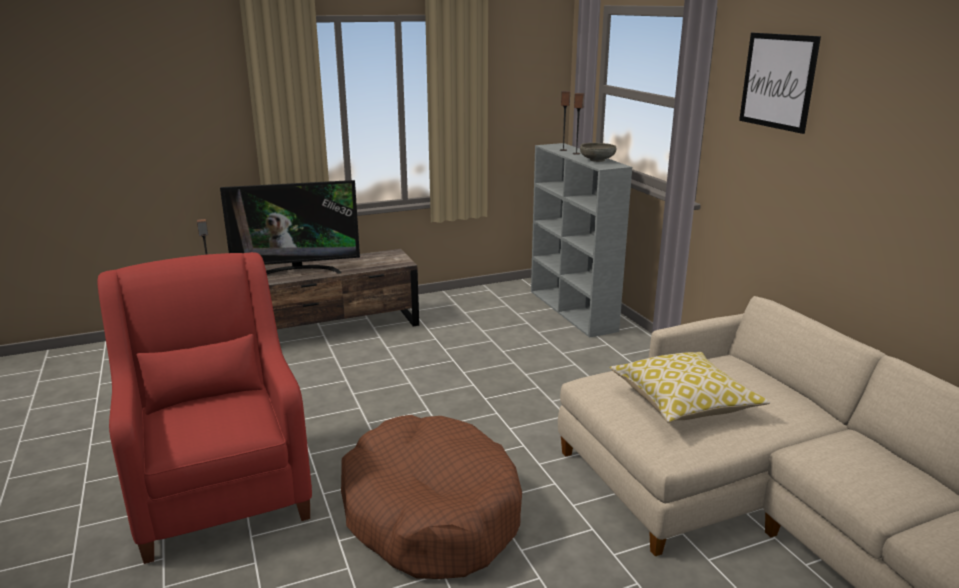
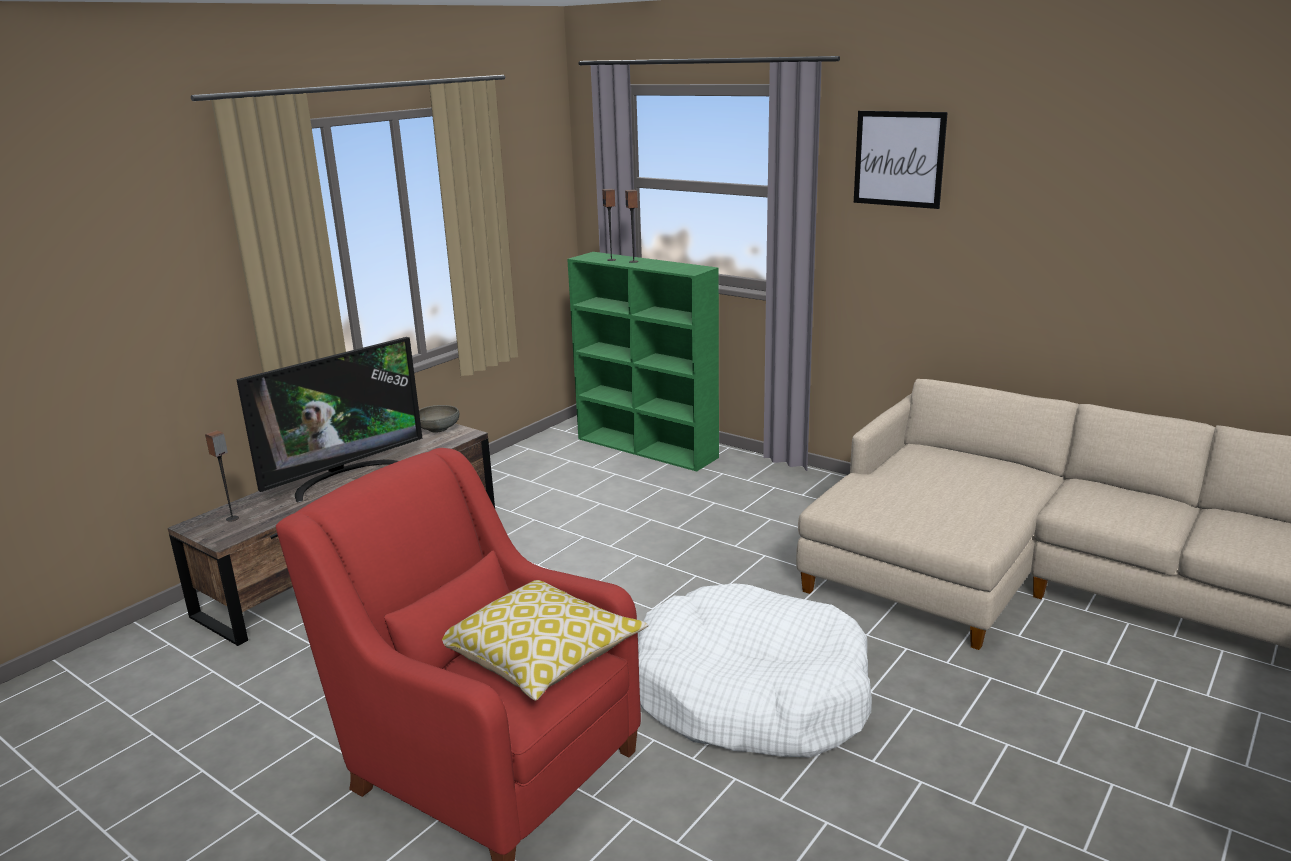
camera: 30 degrees left, 0 degrees up
(430, 513) = (750, 694): brown dog bed -> white dog bed
(573, 311) = (648, 448): grey bookcase -> green bookcase
(597, 160) = (670, 265): grey bowl -> grey bowl (438, 429)
(684, 402) = (935, 496): pillow -> pillow (541, 656)

